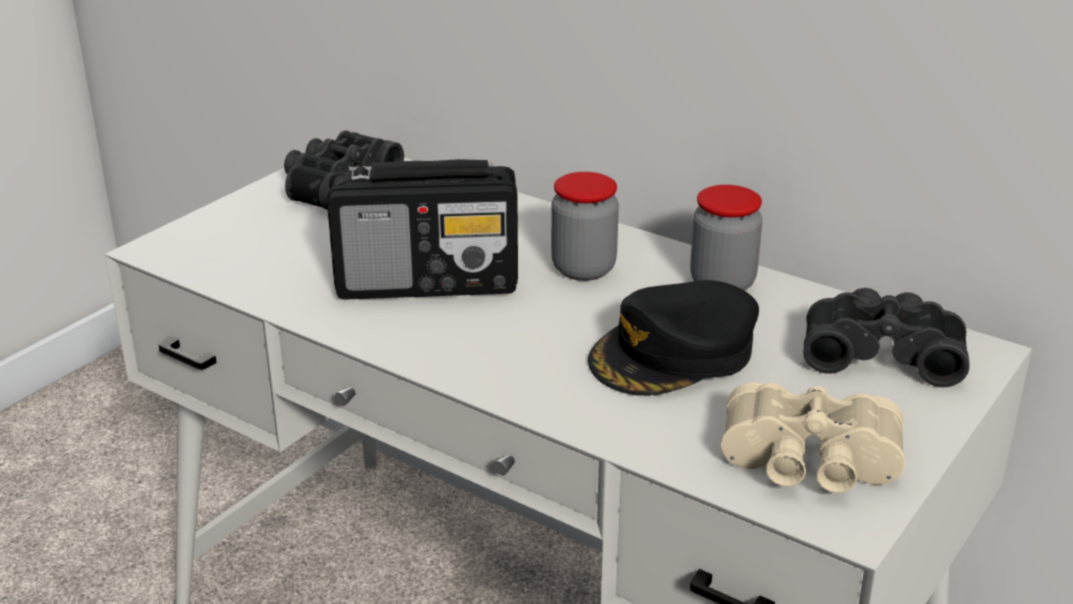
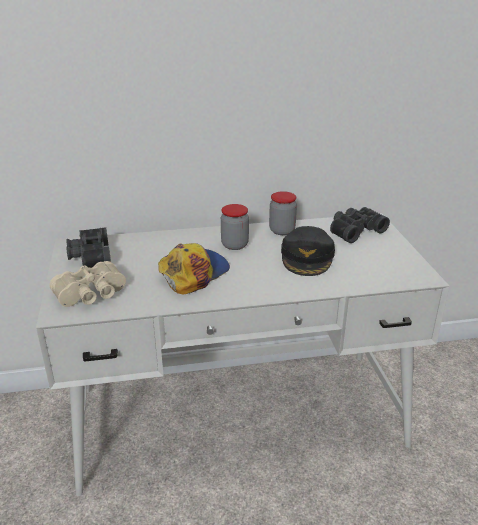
camera: 45 degrees left, 0 degrees up
(429, 283) = (193, 273): radio -> cap
(809, 465) = (392, 268): beige binoculars -> beige binoculars (92, 295)

